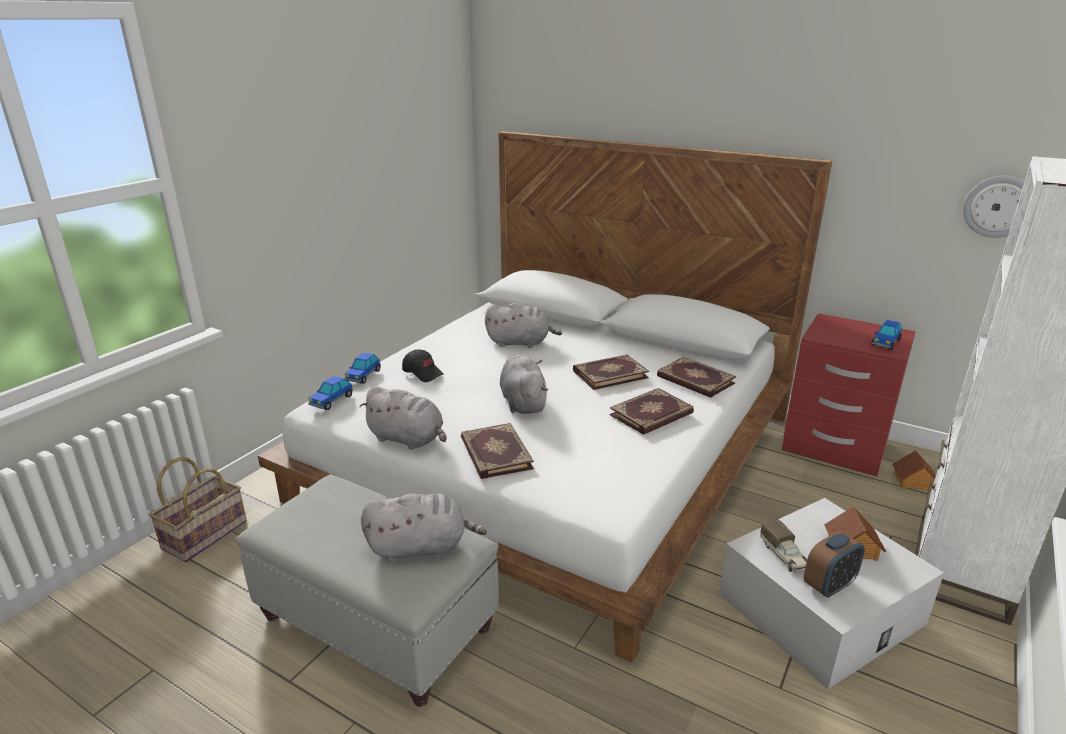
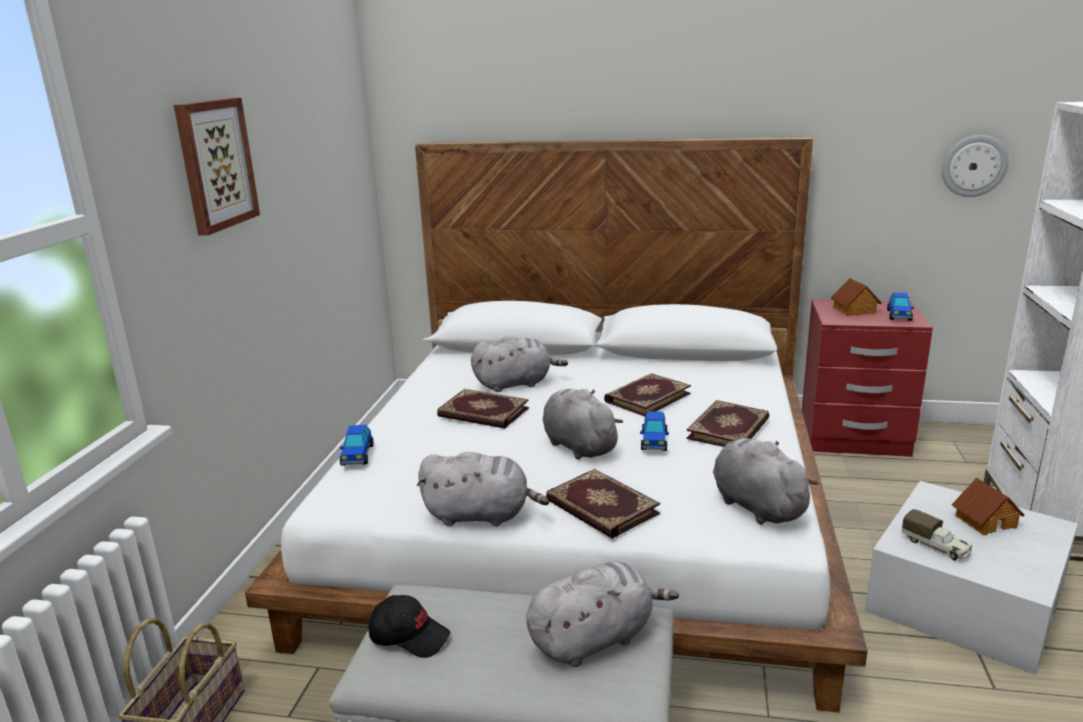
camera: 20 degrees left, 5 degrees down
(291, 144) = (215, 164): none -> picture
(331, 401) = (342, 493): toy car -> toy car (654, 441)
(423, 373) = (433, 437): black cap -> black cap (409, 636)
(613, 481) = (755, 505): none -> grey plush toy
(695, 380) = (738, 387): book -> book (483, 413)
(829, 585) = (999, 563): alarm clock -> none
(913, 482) = (945, 454): toy house -> toy house (854, 310)

